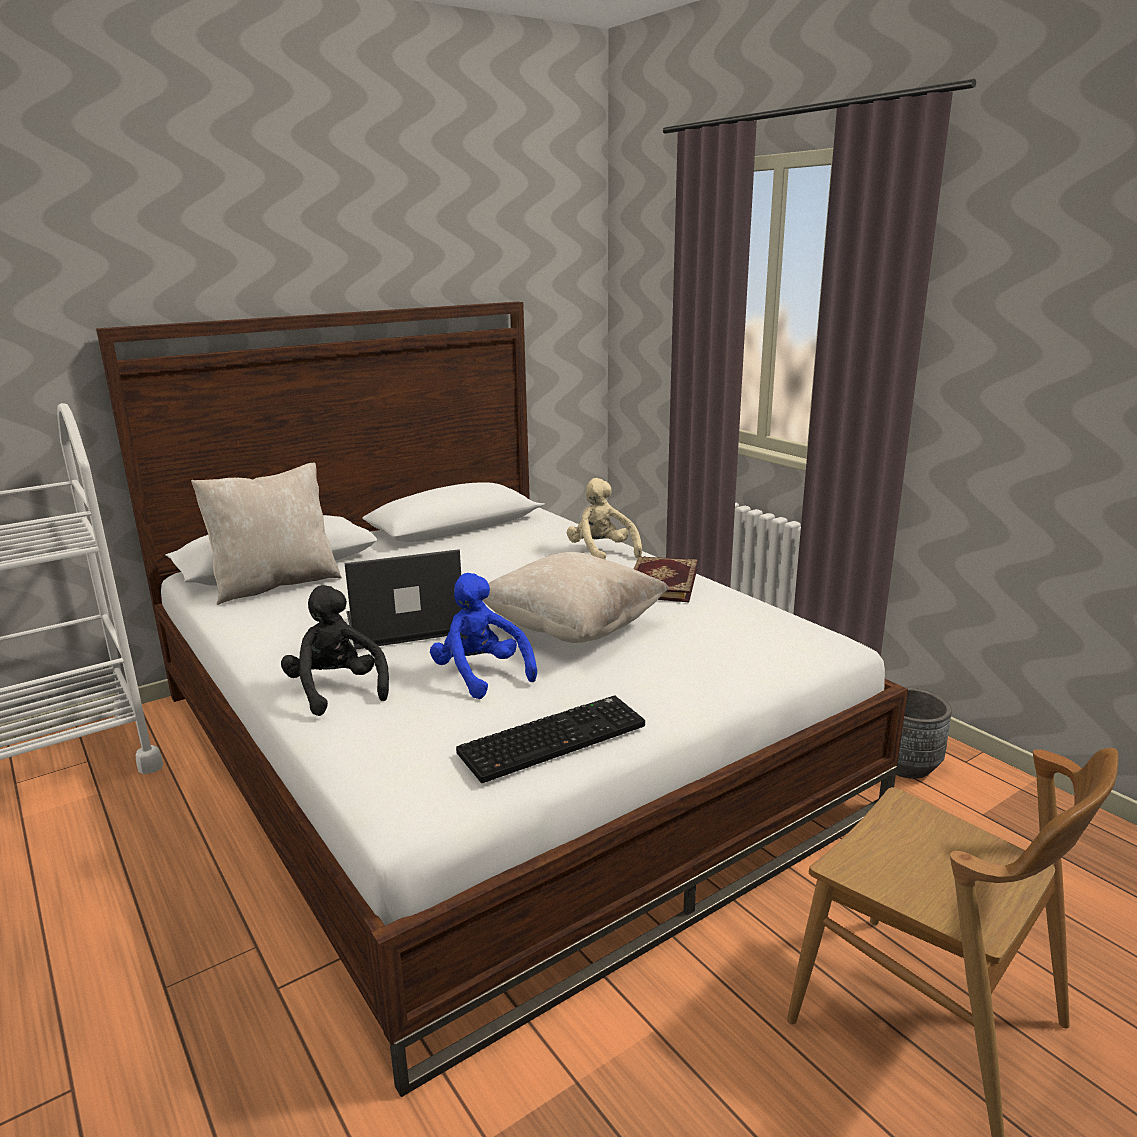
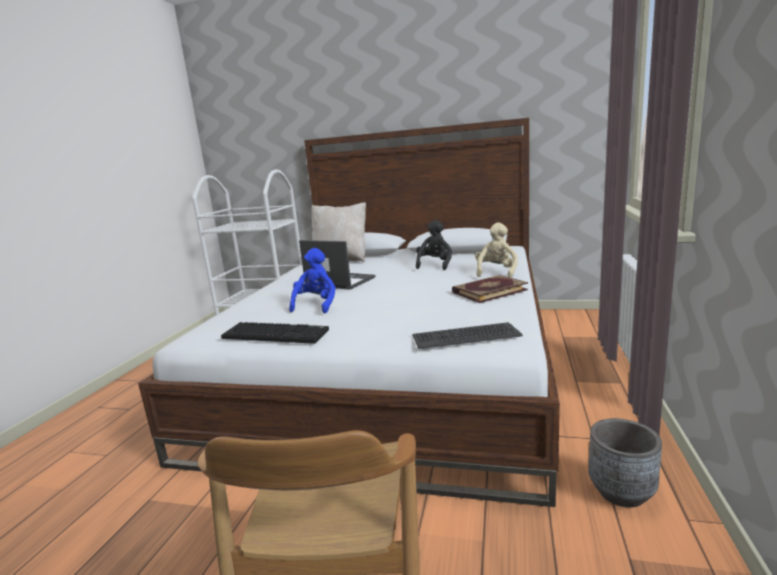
camera: 50 degrees right, 5 degrees down
(337, 690) = (270, 296): black plush toy -> black plush toy (434, 265)
(573, 630) = (395, 300): beige pillow -> none
(774, 648) = (465, 336): none -> keyboard

